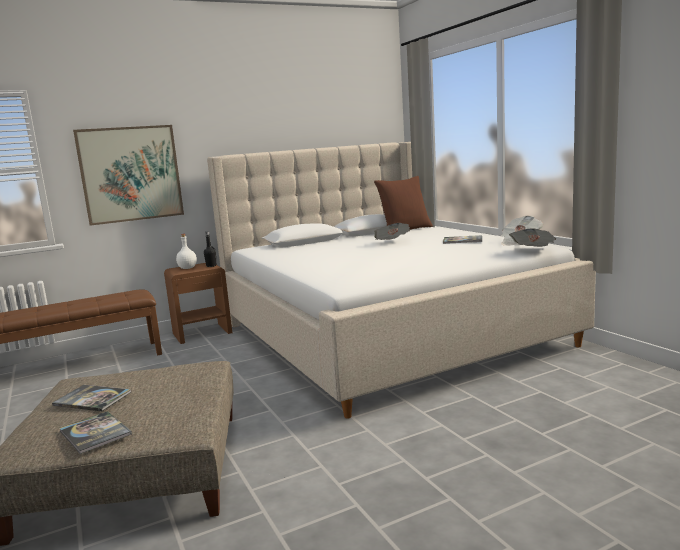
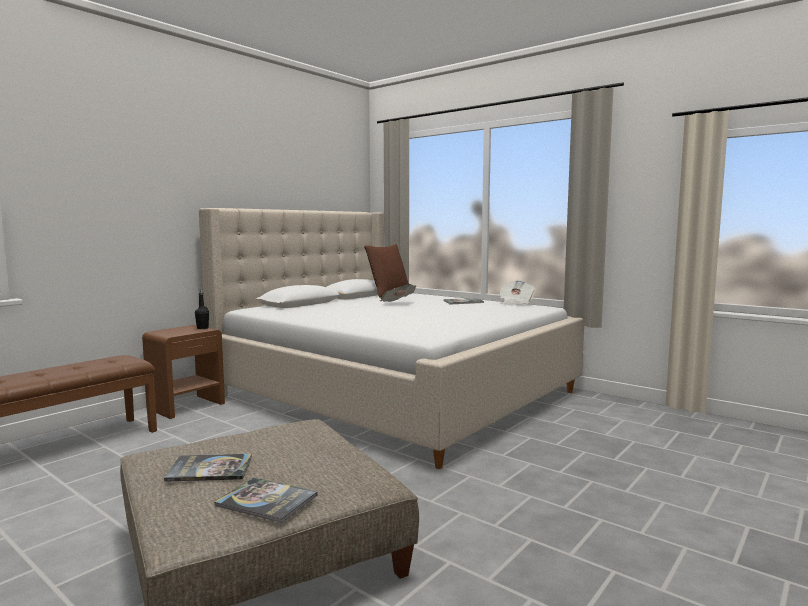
camera: 25 degrees left, 5 degrees down
(131, 174) = (111, 219): picture -> none
(188, 268) = (175, 331): white bottle -> none
(533, 250) = (540, 308): newspaper -> none

